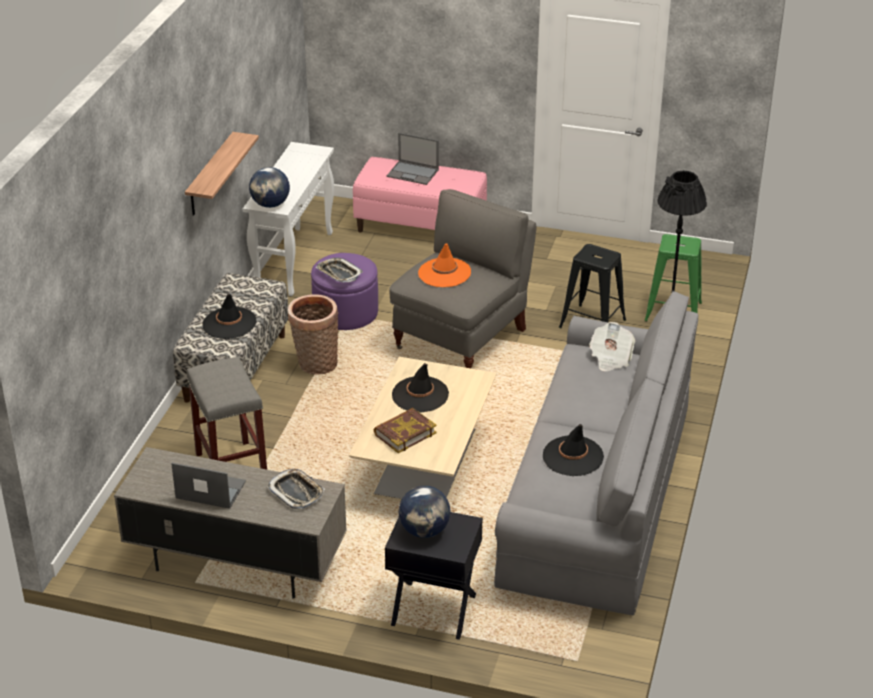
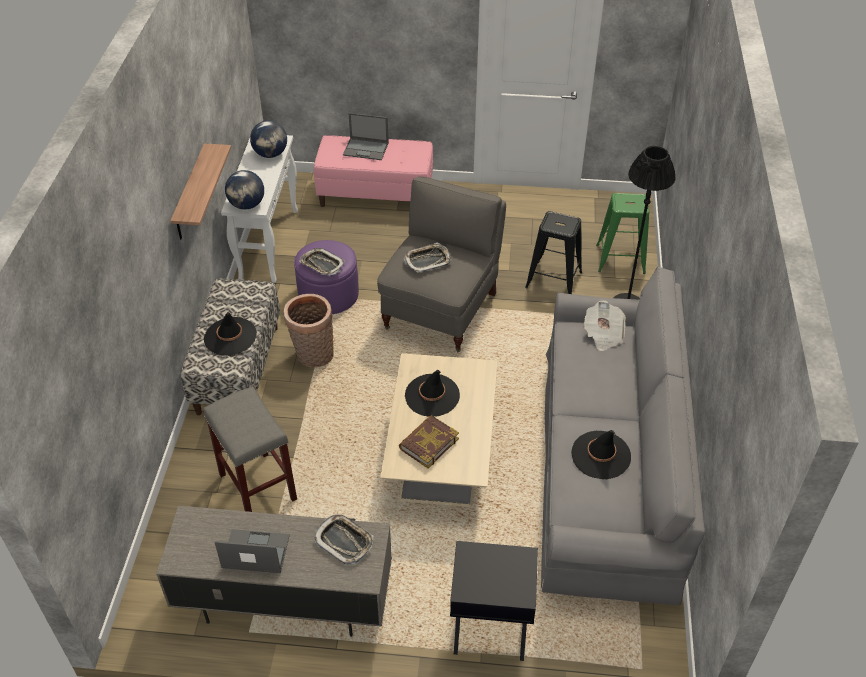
camera: 10 degrees left, 10 degrees up
(424, 531) = (485, 573): globe -> globe (270, 154)
(444, 273) = (427, 260): orange hat -> tray

